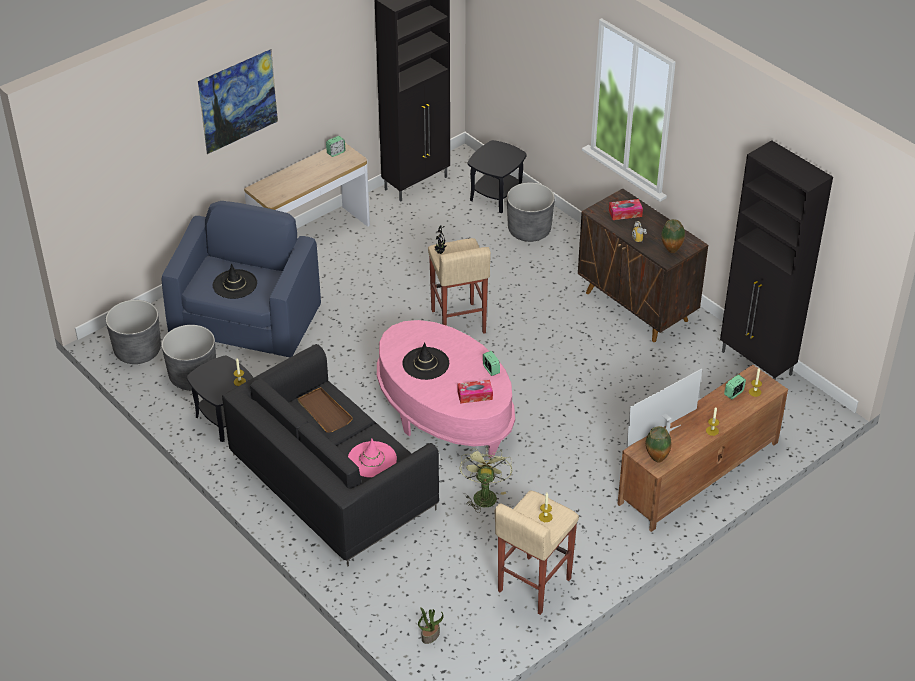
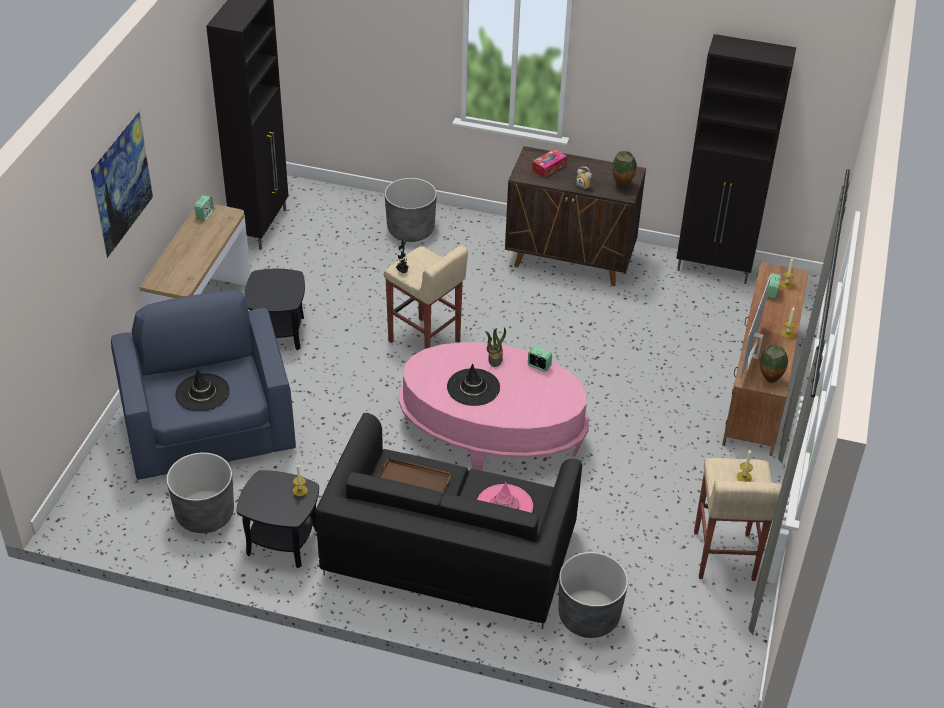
camera: 35 degrees left, 0 degrees up
(138, 351) = (117, 515): grey planter -> grey planter (588, 616)
(430, 635) = (681, 654): potted plant -> potted plant (495, 359)
(475, 395) = (548, 397): tissue box -> none
(484, 494) = (601, 493): green fan -> none
(496, 196) = (350, 210): black side table -> black side table (278, 333)

